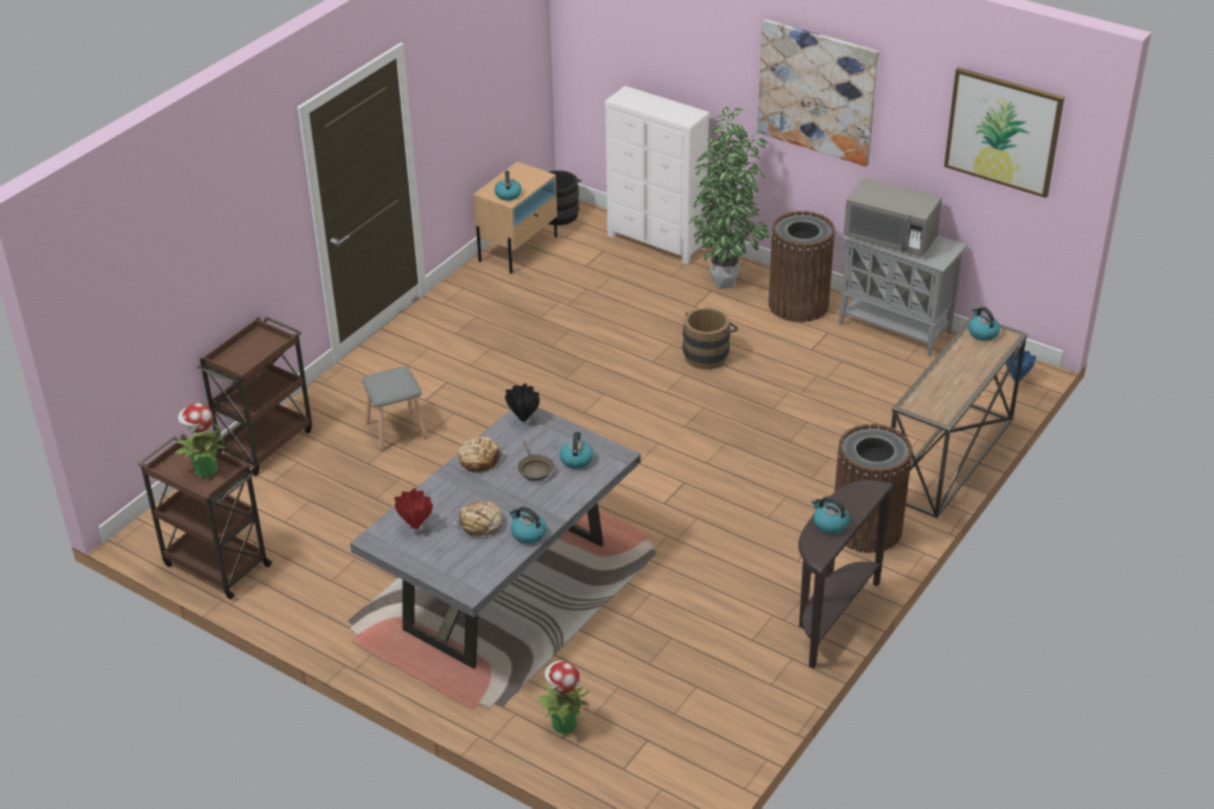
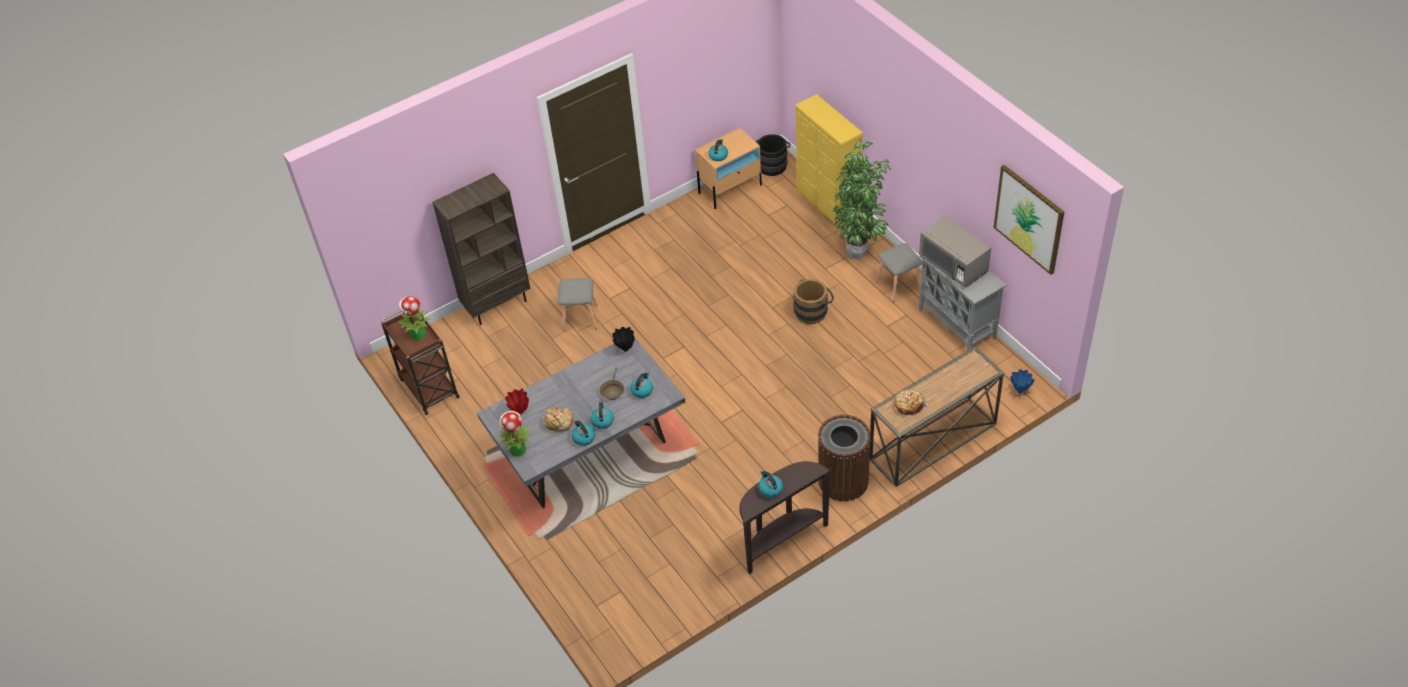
camera: 25 degrees right, 10 degrees up
(266, 442) = (497, 305): brown cart -> brown bookcase
(479, 459) = (583, 373): bread -> bread (909, 405)
(563, 724) = (576, 563): potted plant -> potted plant (517, 449)
(656, 242) = (827, 206): white dresser -> yellow dresser
(798, 304) = (899, 286): brown trash can -> grey stool
(817, 92) = (924, 145): picture -> none
(982, 333) = (971, 363): kettle -> kettle (602, 421)

